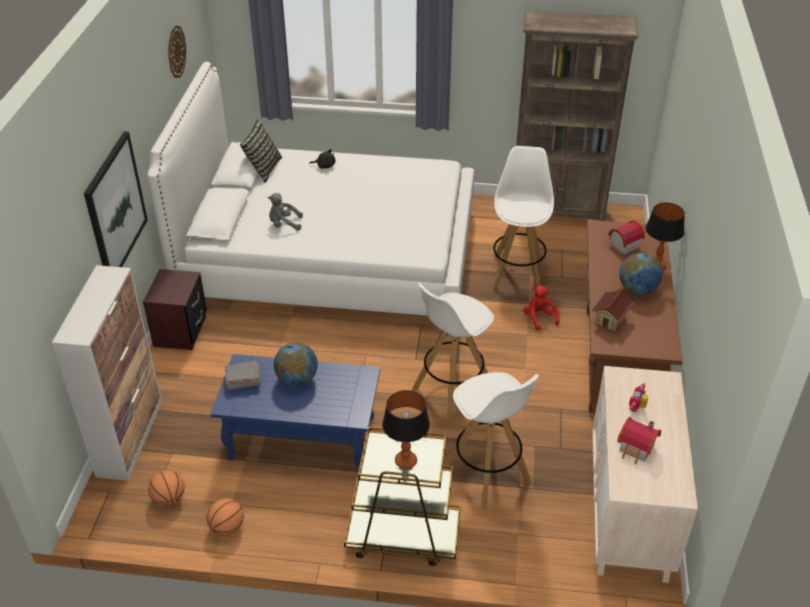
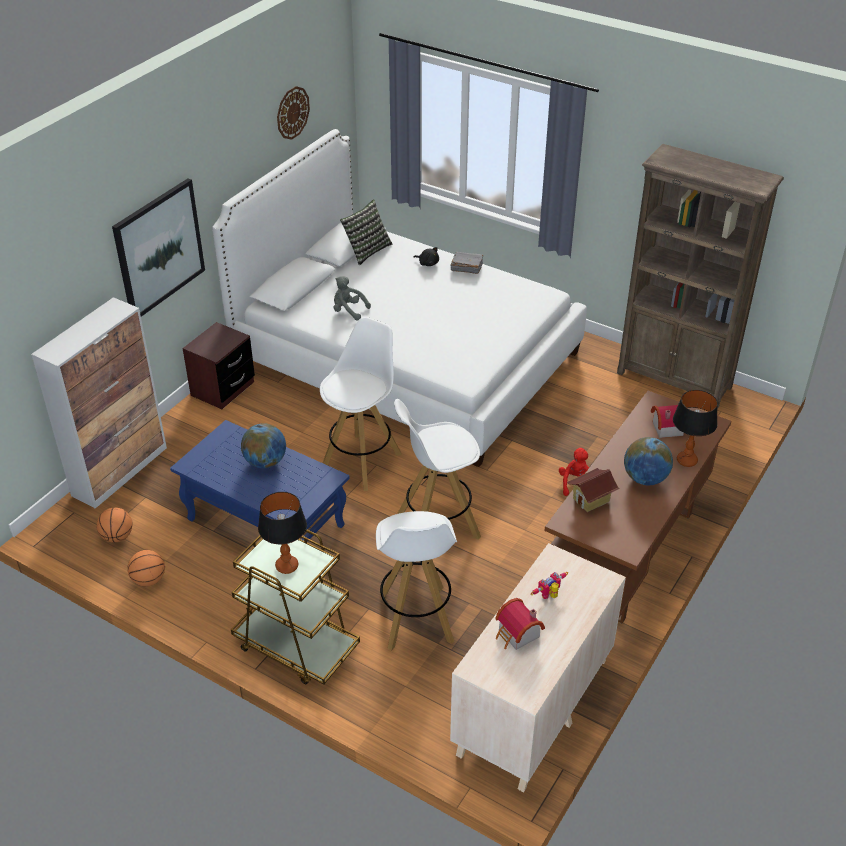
camera: 25 degrees right, 0 degrees up
(243, 380) = (217, 447): grey book -> grey book (466, 268)
(517, 273) = (585, 431): white stool -> white stool (362, 461)

